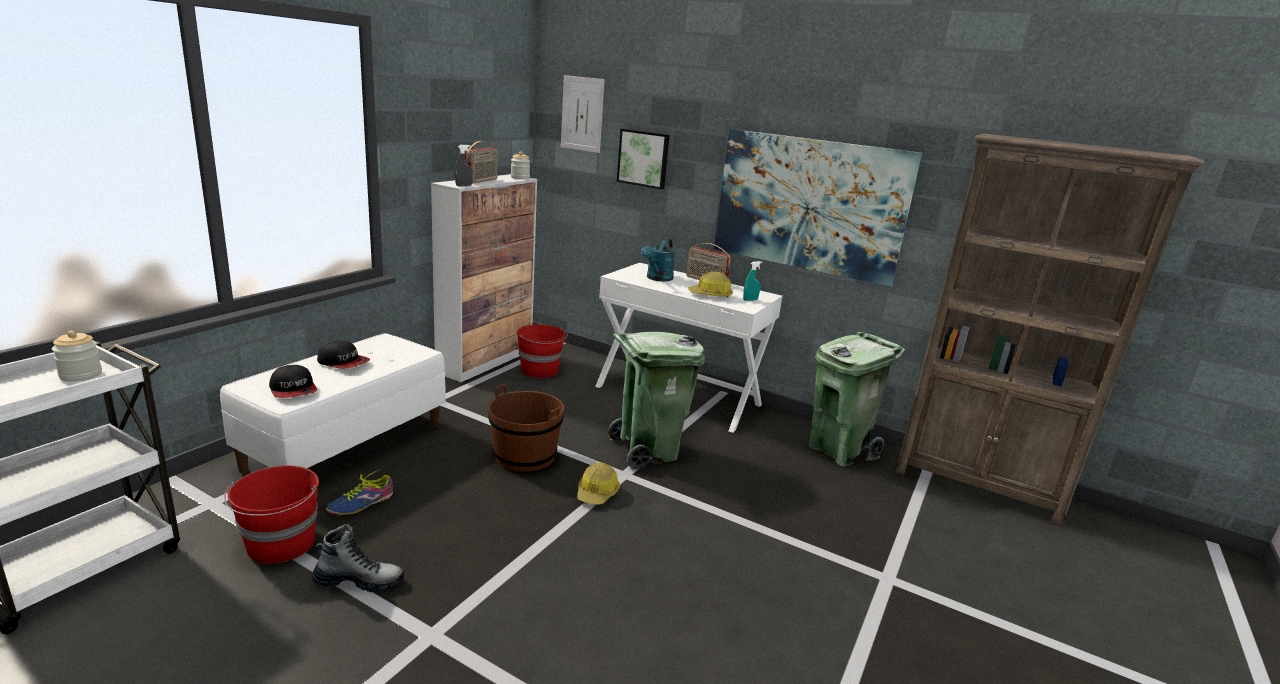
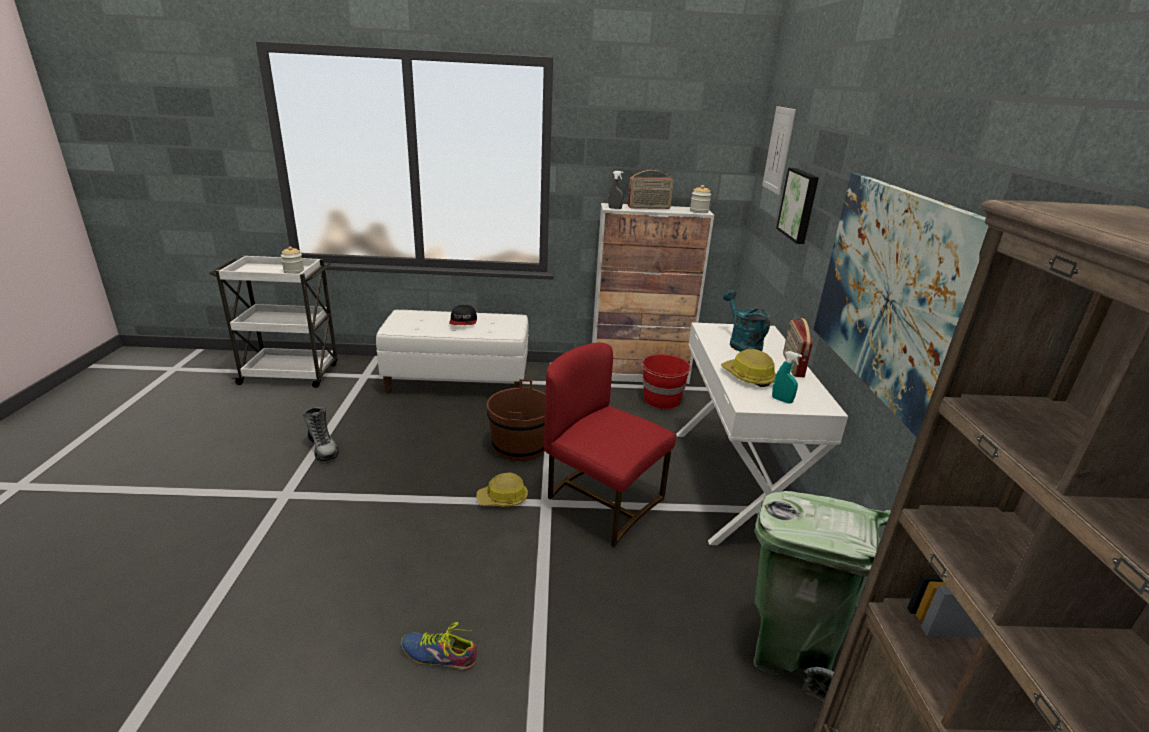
camera: 60 degrees right, 5 degrees up
(281, 544) = (341, 410): red bucket -> none
(293, 390) = (409, 324): cap -> none
(361, 504) = (400, 414): shoe -> shoe (439, 655)
(647, 450) = (601, 501): green trash can -> red chair
(657, 278) = (741, 343): turquoise watering can -> turquoise watering can turned 75 degrees clockwise

